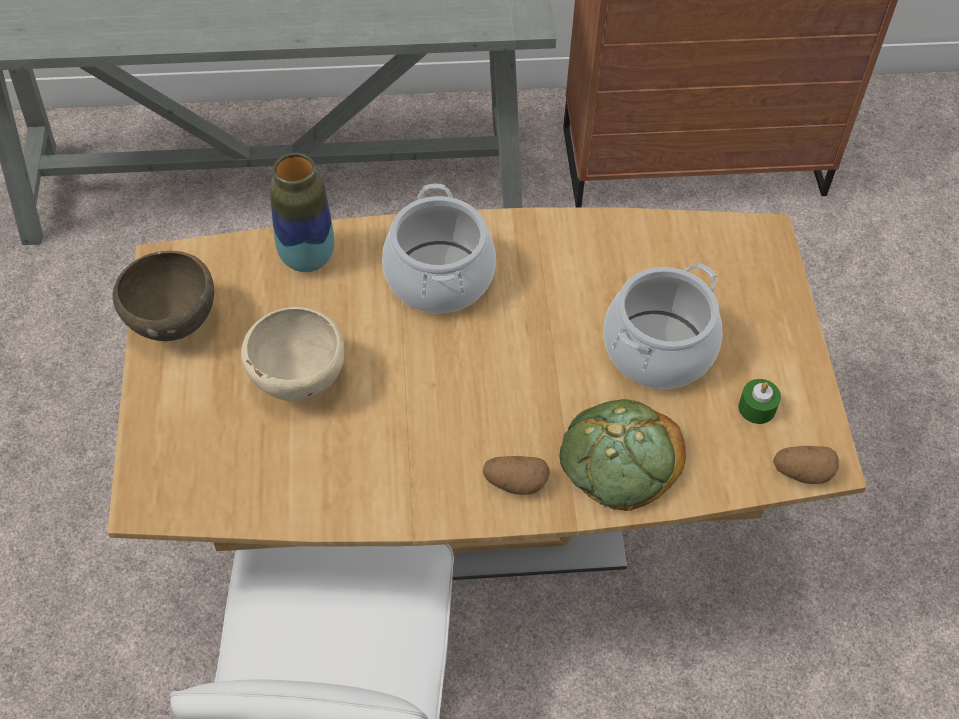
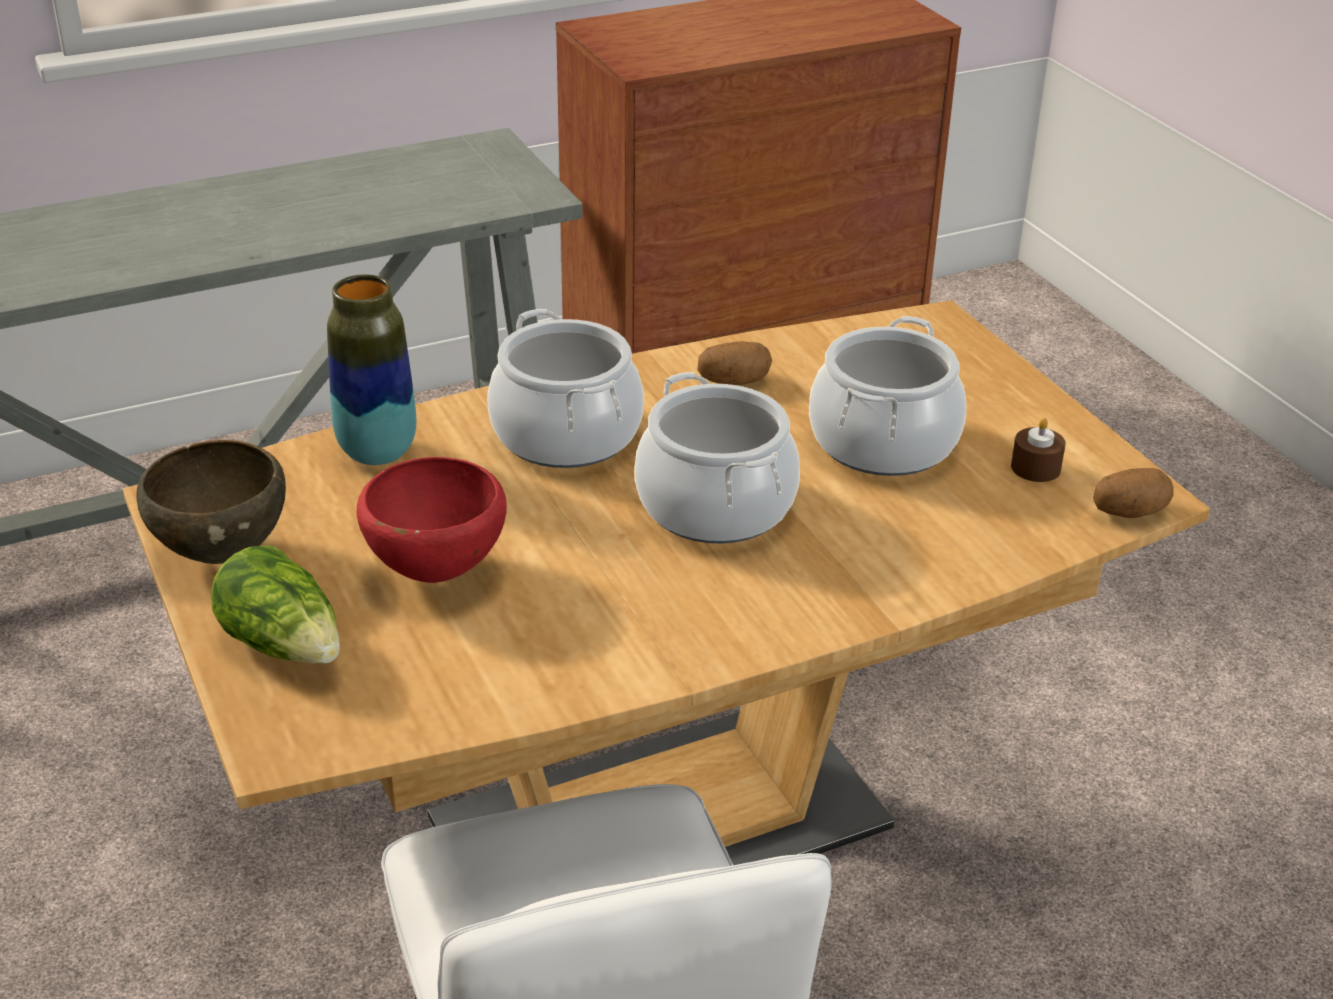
camera: 20 degrees left, 20 degrees down
(181, 416) = (285, 645): none -> lettuce
(297, 383) = (435, 573): beige bowl -> red bowl
(509, 376) = (716, 505): none -> cooking pot
(515, 483) = (789, 603): potato -> potato (734, 382)
(620, 458) = (906, 550): bread -> none
(757, 408) = (1035, 468): green candle -> brown candle

